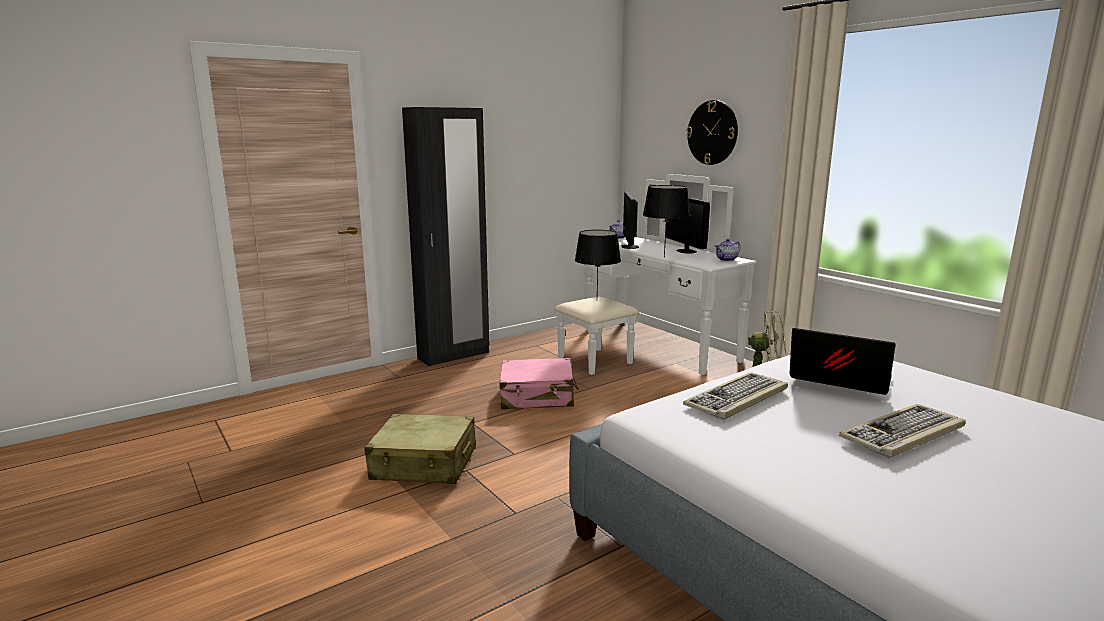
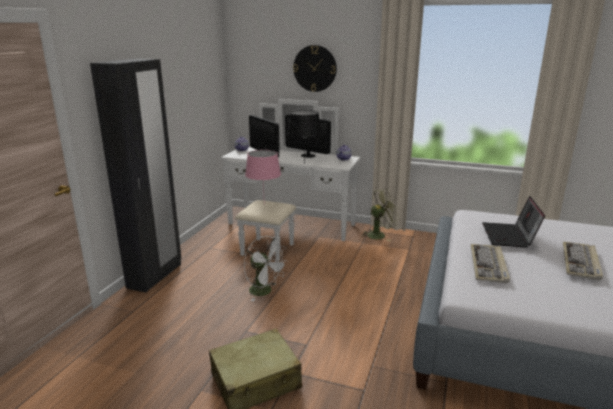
camera: 35 degrees left, 5 degrees up
(537, 396) = (265, 292): pink suitcase -> white fan
(596, 300) = (264, 204): black table lamp -> pink table lamp
(837, 380) = (509, 236): laptop -> laptop turned 75 degrees counterclockwise

